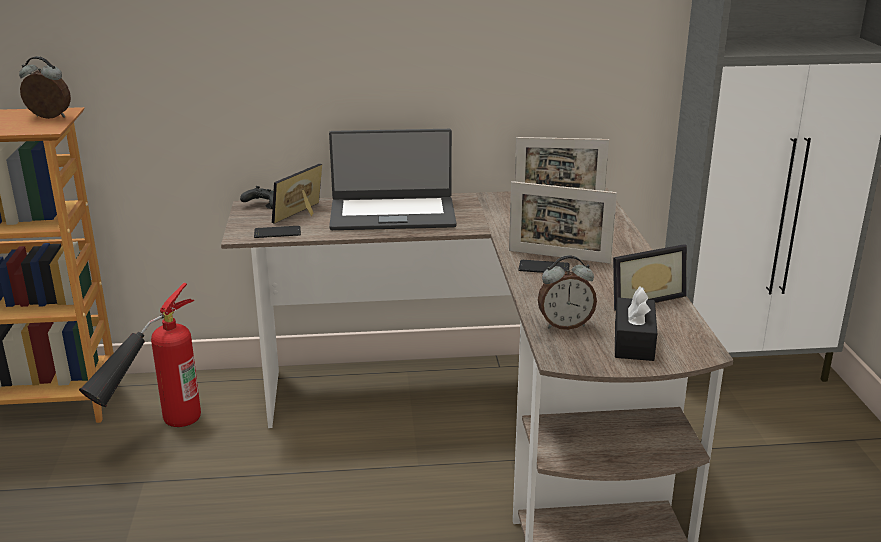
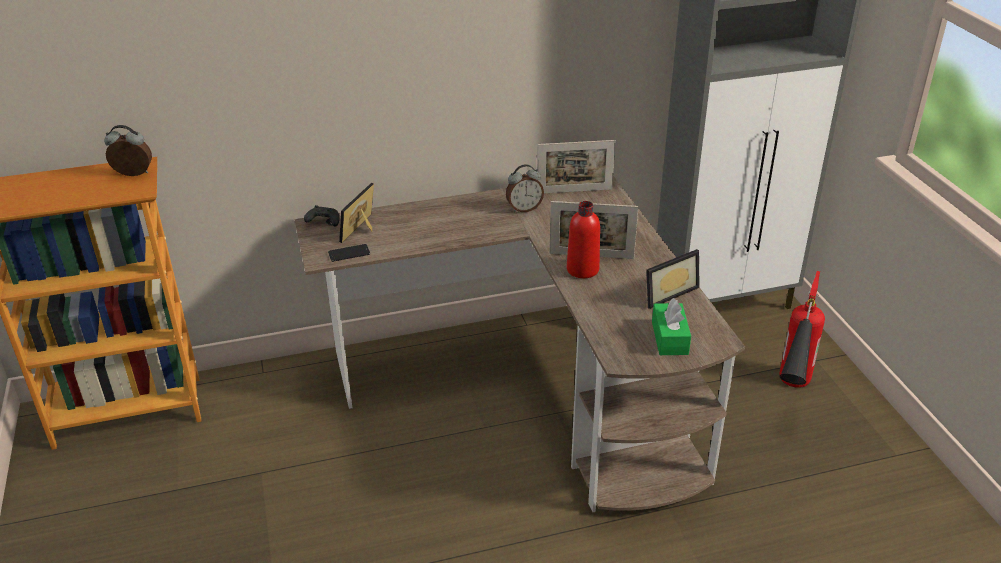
camera: 10 degrees left, 10 degrees up
(155, 434) = (254, 427): fire extinguisher -> fire extinguisher (790, 396)
(392, 214) = (440, 221): laptop -> none
(544, 268) = (582, 269): phone -> red bottle
(565, 325) = (614, 327): alarm clock -> alarm clock (524, 209)
(633, 342) = (669, 338): black tissue box -> green tissue box

